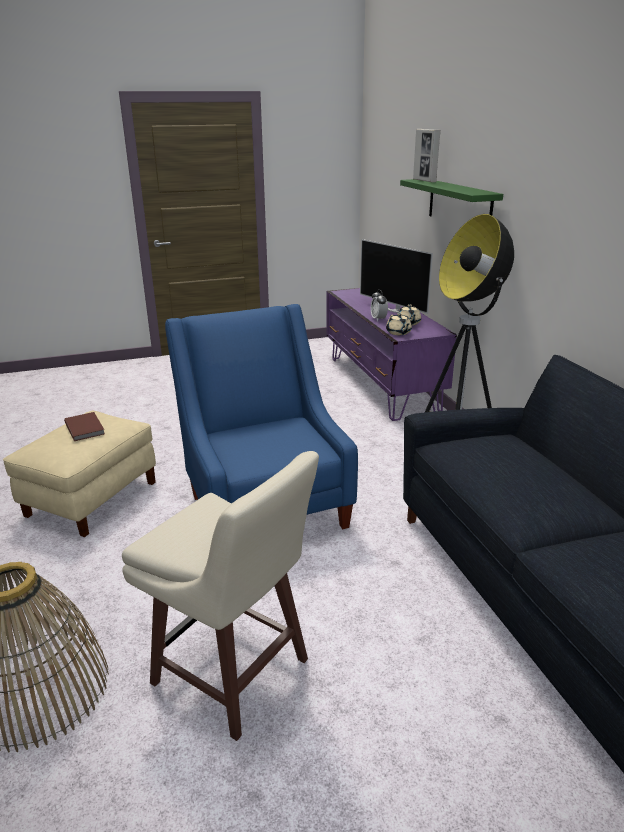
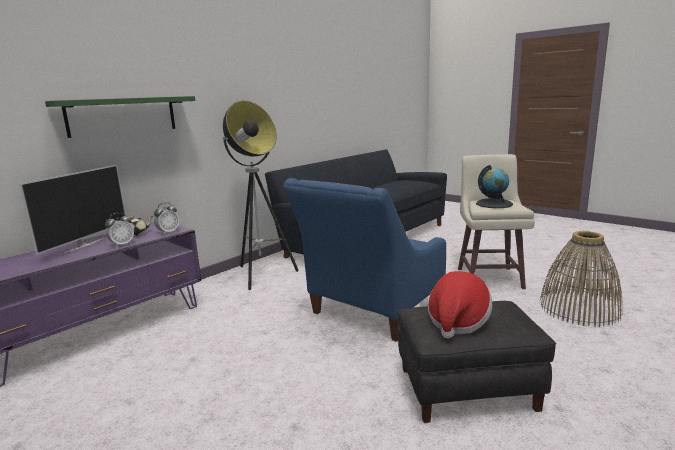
camera: 120 degrees left, 10 degrees down
(85, 428) = (457, 321): brown book -> hat
(91, 498) = (466, 389): beige ottoman -> black ottoman
(205, 525) = (494, 204): none -> globe
(398, 333) = (168, 232): beige teapot -> alarm clock
(424, 181) = (76, 99): picture frame -> none

